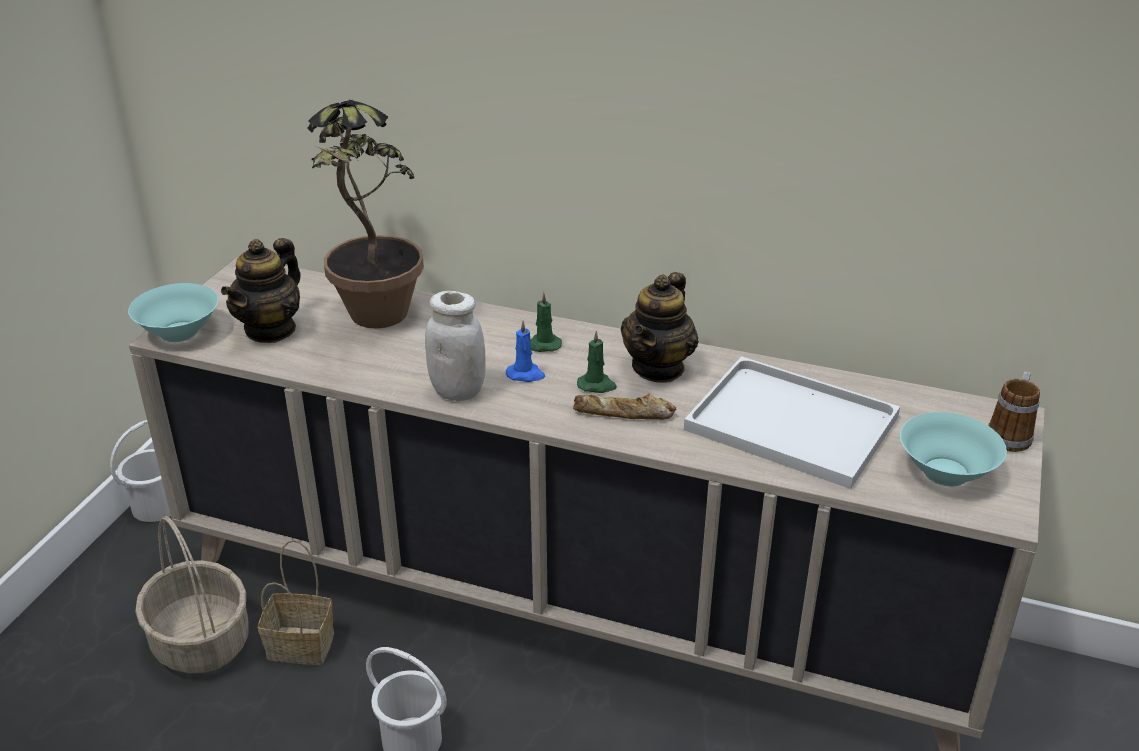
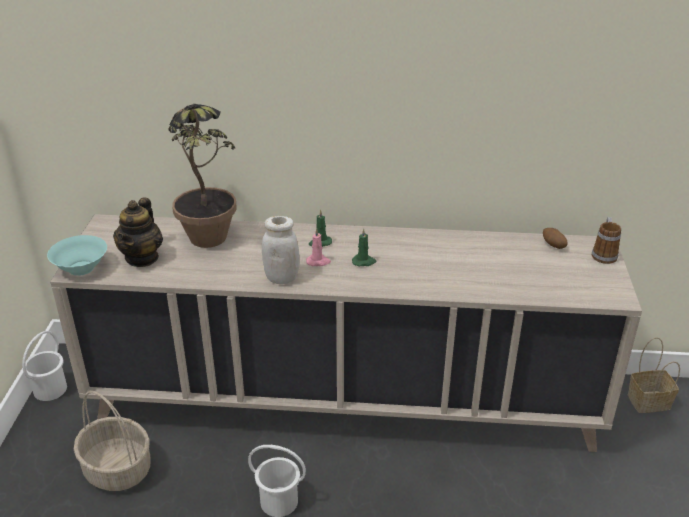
camera: 15 degrees left, 0 degrees up
(298, 646) = (183, 460): basket -> basket (648, 402)
(526, 374) = (318, 262): blue candle -> pink candle
(624, 414) = (388, 276): bread -> none
(658, 367) = (395, 246): teapot -> none
(787, 423) = (482, 267): white tray -> none
(925, 406) = (553, 245): none -> potato
(945, 472) = (579, 281): turquoise bowl -> none

